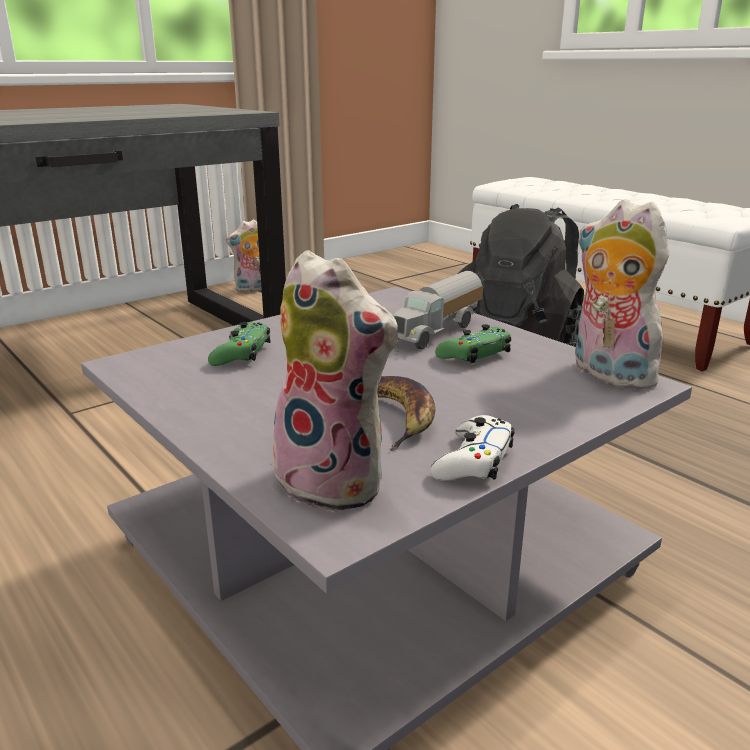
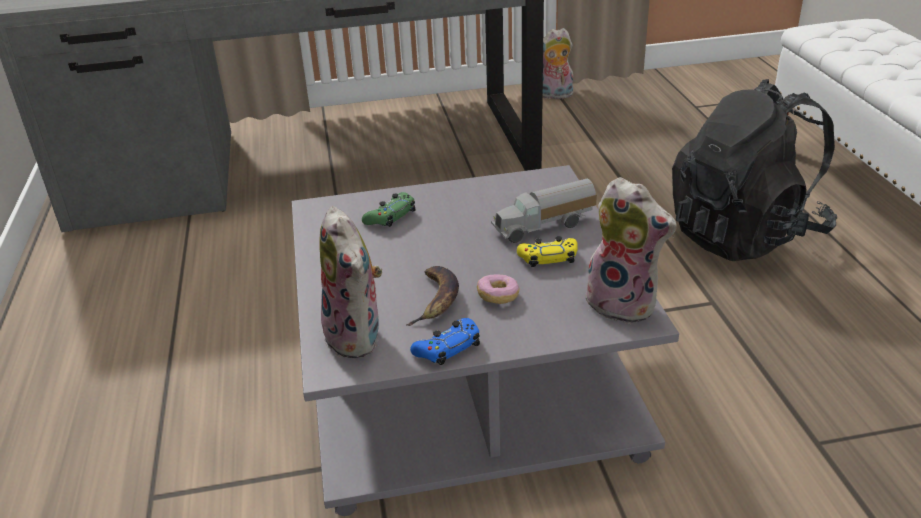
camera: 30 degrees right, 10 degrees up
(466, 397) = (498, 296): none -> donut
(473, 461) = (447, 348): white game controller -> blue game controller
(475, 354) = (548, 258): green game controller -> yellow game controller
(606, 374) = (624, 303): plush toy -> plush toy turned 135 degrees clockwise

